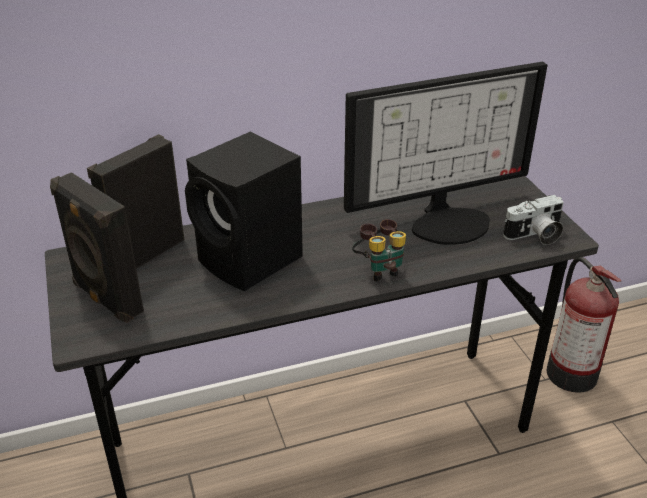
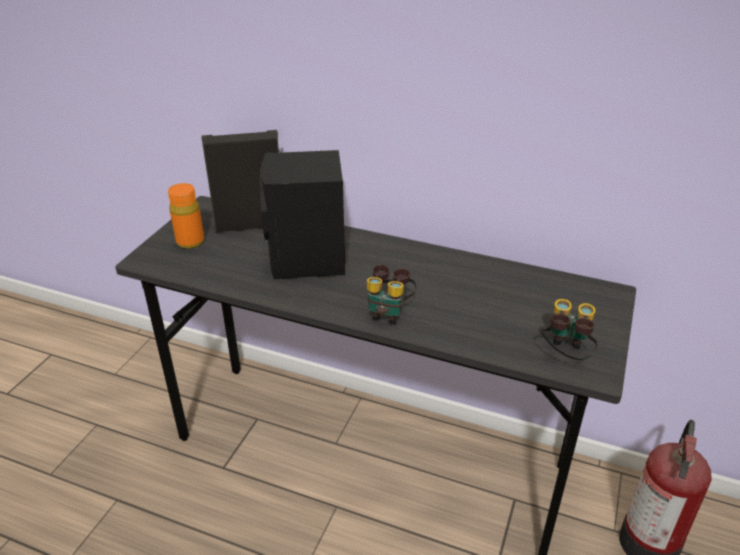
camera: 40 degrees right, 0 degrees up
(106, 299) = (190, 242): black speaker -> orange bottle
(448, 221) = (500, 304): monitor -> none
(535, 236) = (564, 355): camera -> binoculars

